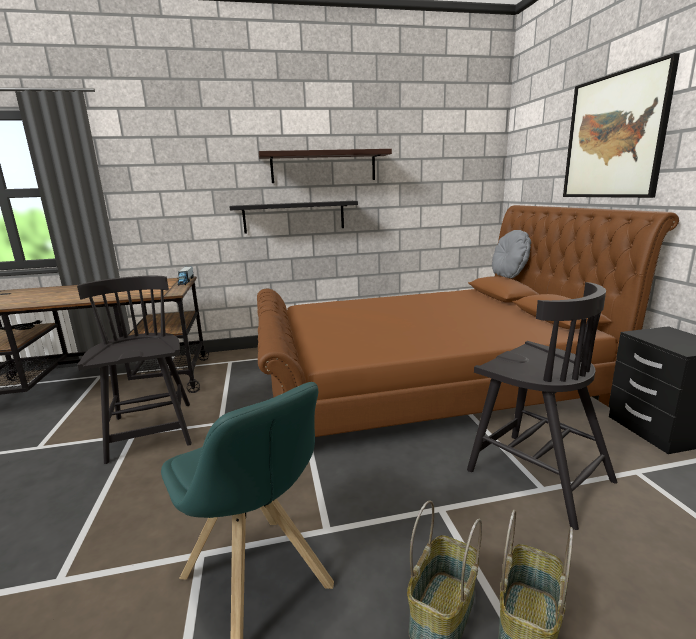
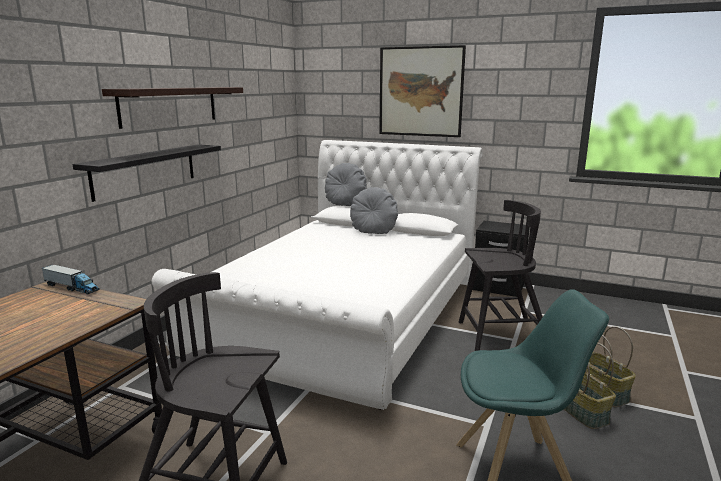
camera: 55 degrees left, 0 degrees up
(424, 379) = (345, 313): brown bed -> white bed
(502, 308) = (373, 232): none -> grey pillow

